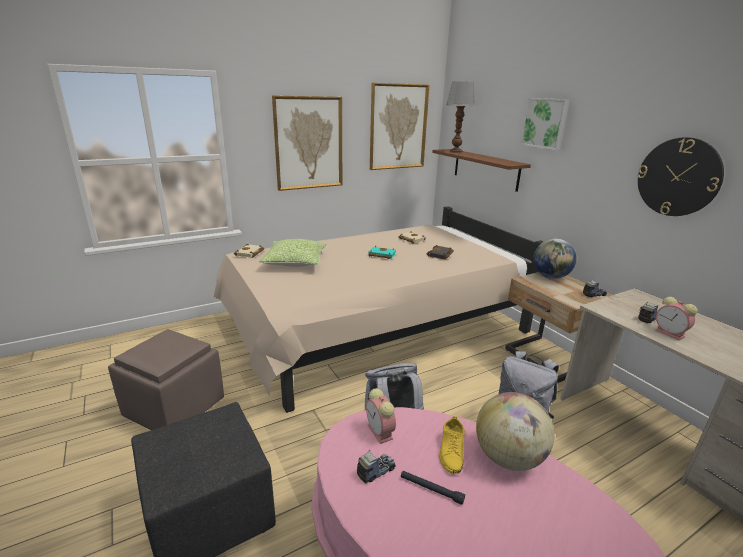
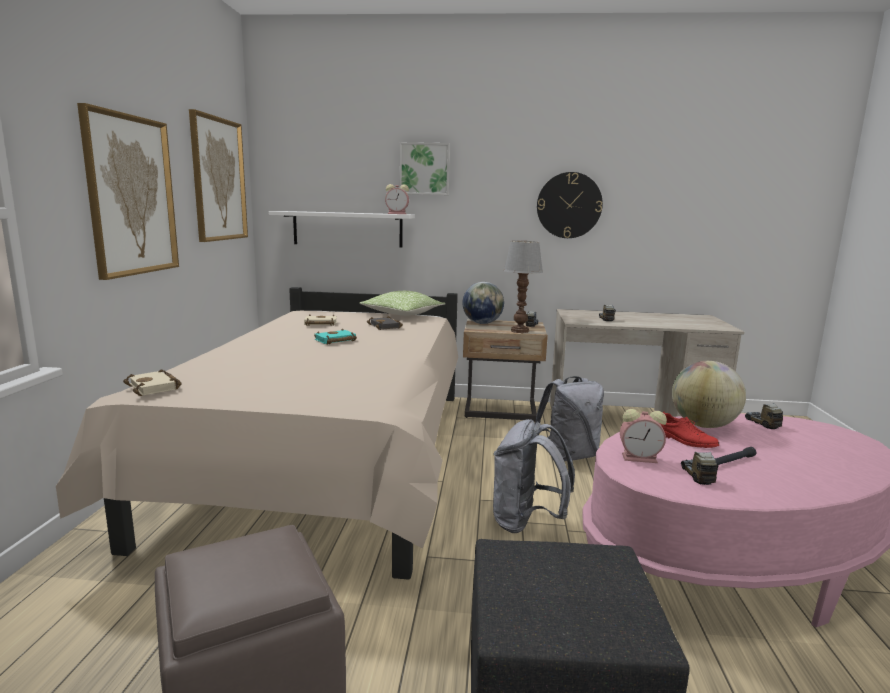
camera: 55 degrees left, 10 degrees down
(295, 262) = (258, 373): pillow -> pillow (402, 314)
(451, 451) = (685, 440): yellow shoe -> red shoe
(455, 152) = (304, 211): table lamp -> table lamp (519, 331)
(485, 169) = (347, 229): brown shelf -> white shelf
(578, 504) = (762, 423): none -> toy truck
(671, 334) = (632, 322): alarm clock -> alarm clock (398, 214)

